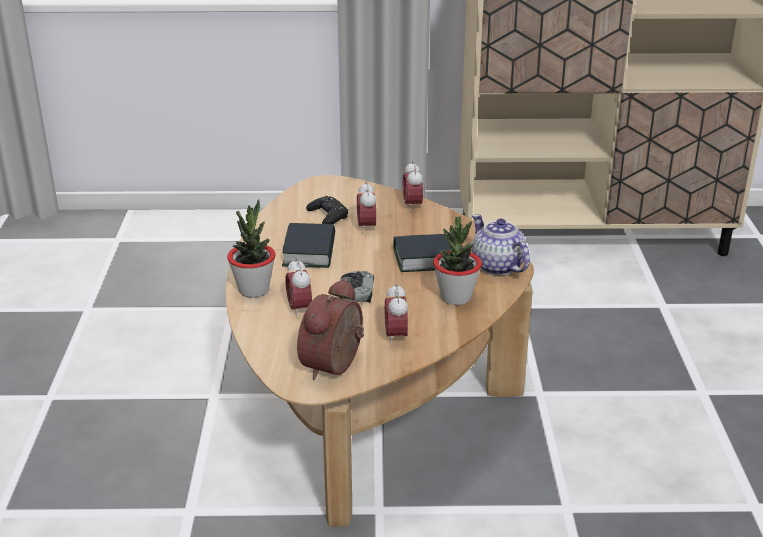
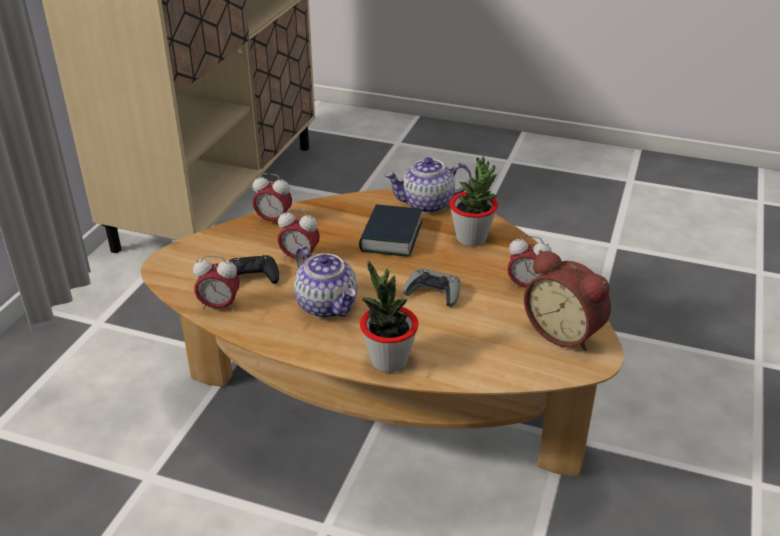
camera: 70 degrees left, 5 degrees up
(299, 309) = (448, 335): alarm clock -> alarm clock (219, 306)
(309, 252) = (327, 305): book -> teapot

